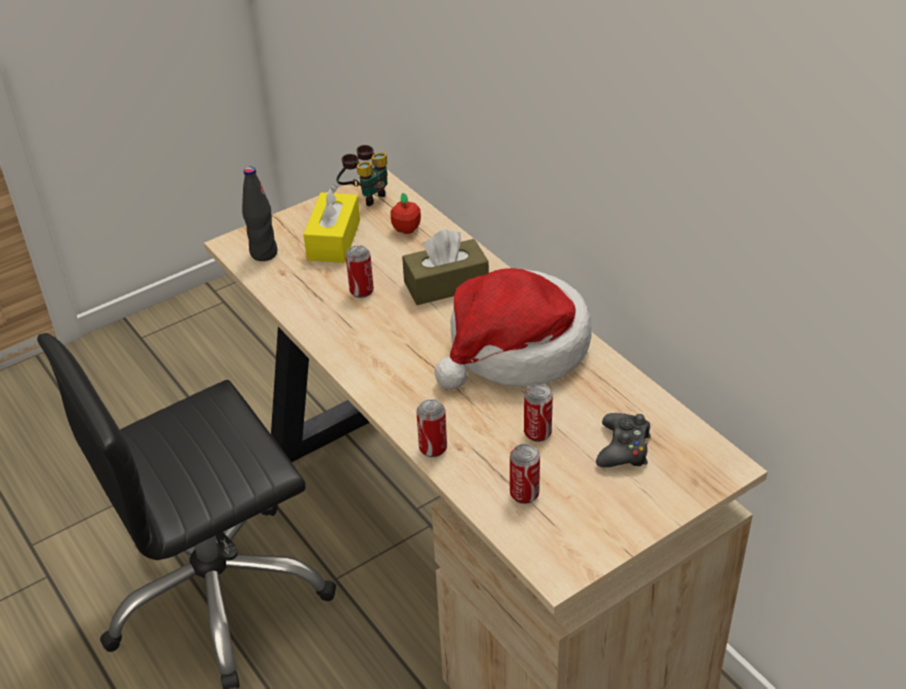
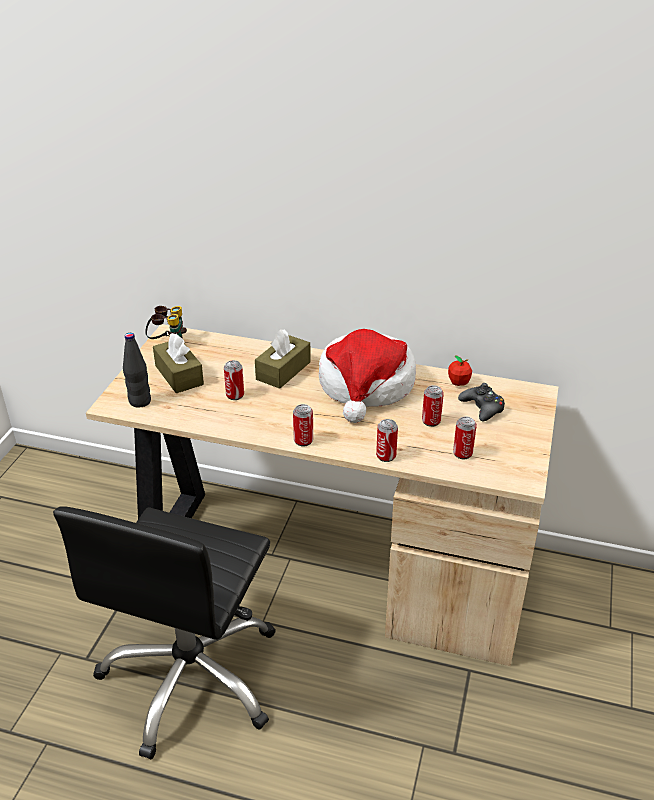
camera: 40 degrees left, 5 degrees down
(334, 240) = (179, 375): yellow tissue box -> brown tissue box
(368, 382) = (303, 441): none -> can
(406, 229) = (220, 351): apple -> apple (458, 382)

